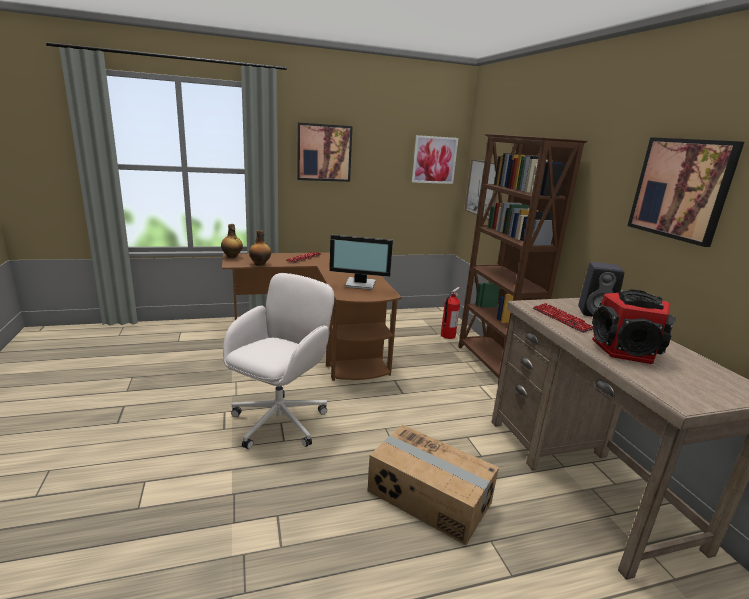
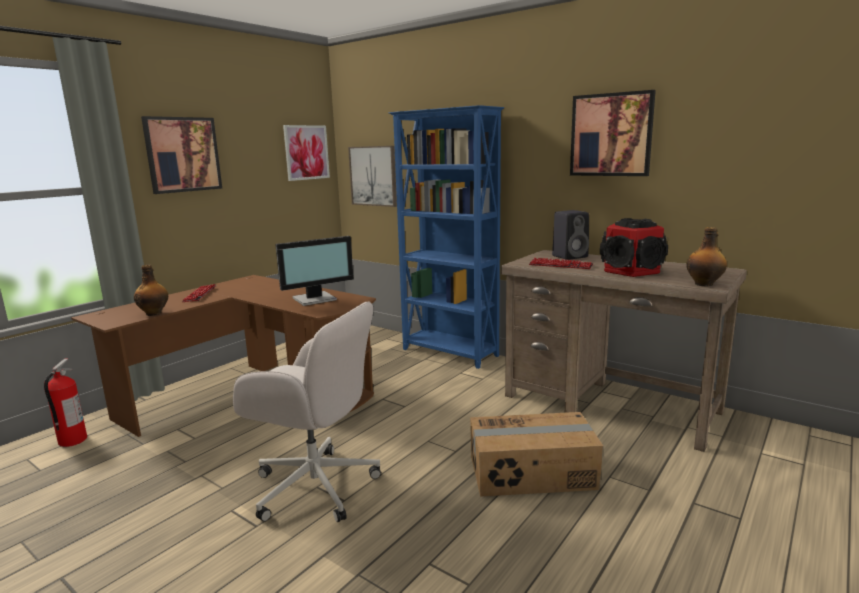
camera: 35 degrees left, 5 degrees down
(232, 257) = (96, 316): bottle -> bottle (704, 284)
(279, 422) = (315, 487): white office chair -> white office chair turned 120 degrees clockwise
(447, 336) = (381, 344): fire extinguisher -> fire extinguisher (72, 441)
(492, 365) = (450, 353): brown bookcase -> blue bookcase

